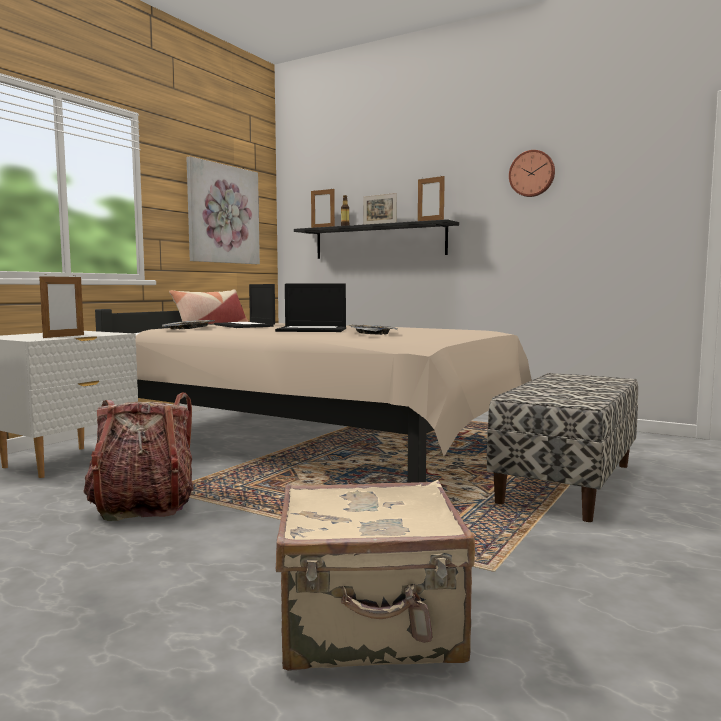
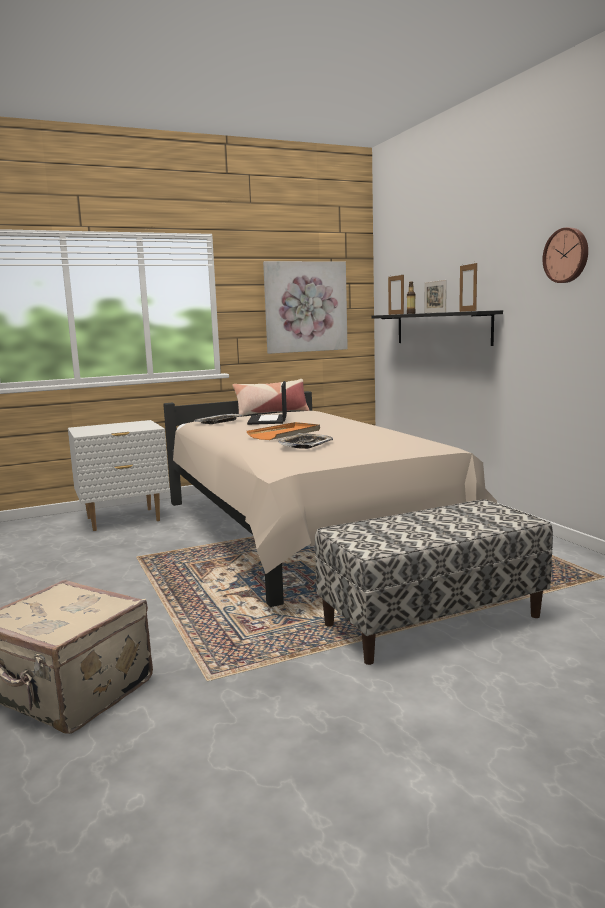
camera: 35 degrees right, 5 degrees up
(64, 336) = (111, 430): picture frame -> none
(143, 506) = (107, 566): backpack -> none
(313, 330) = (285, 434): laptop -> orange tray

